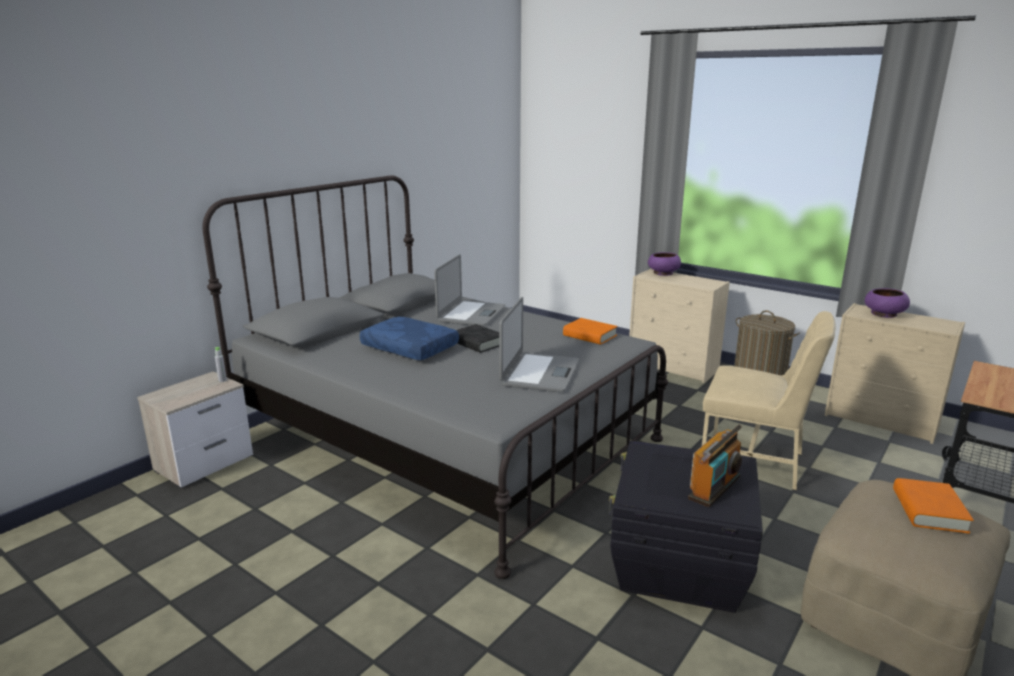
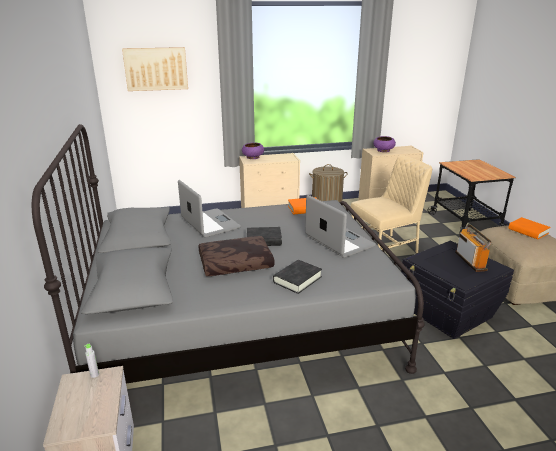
camera: 50 degrees left, 5 degrees up
(408, 348) = (235, 264): blue pillow -> brown pillow
(419, 380) = (297, 279): none -> black book
(579, 138) = (156, 69): none -> picture

